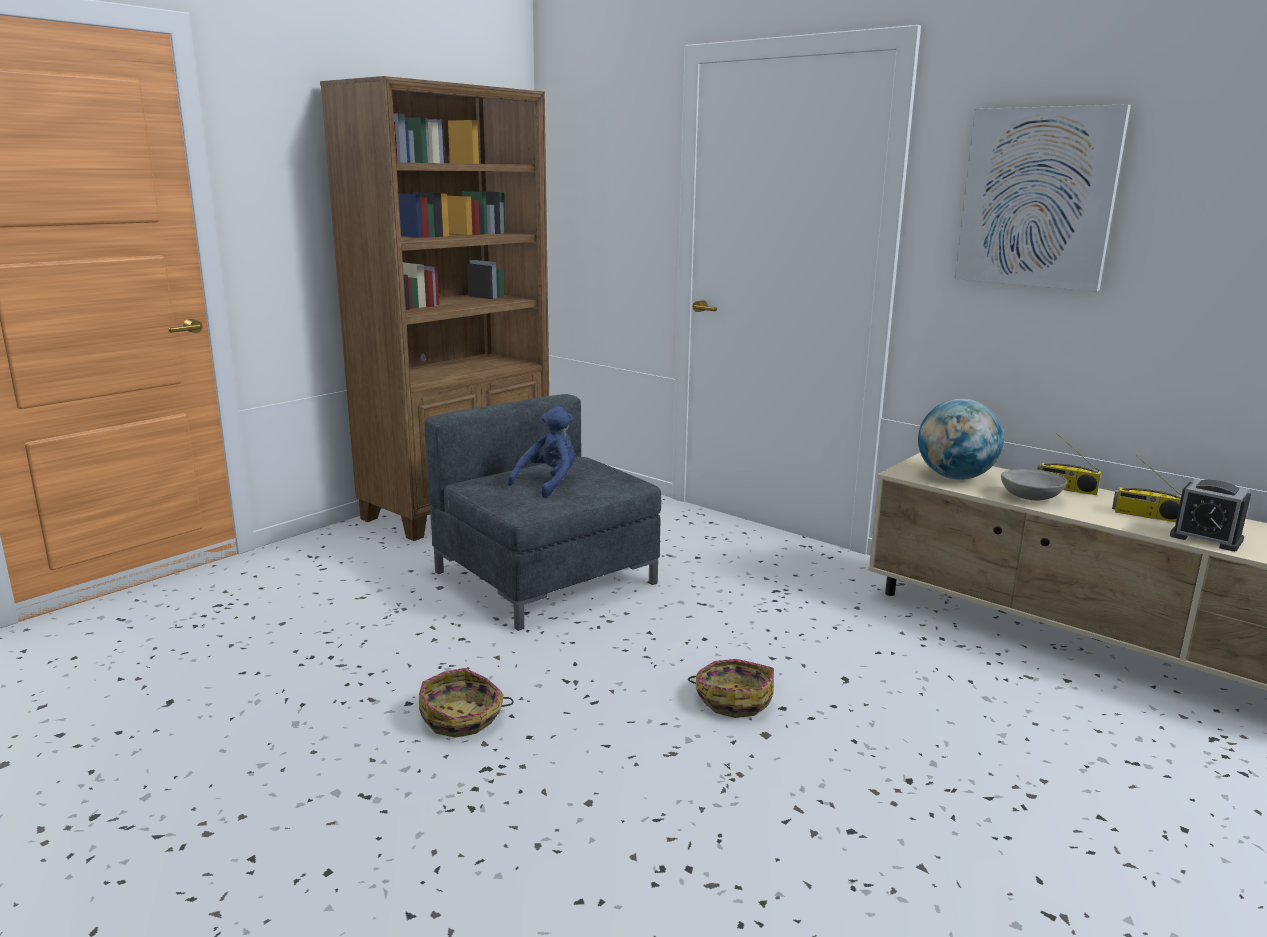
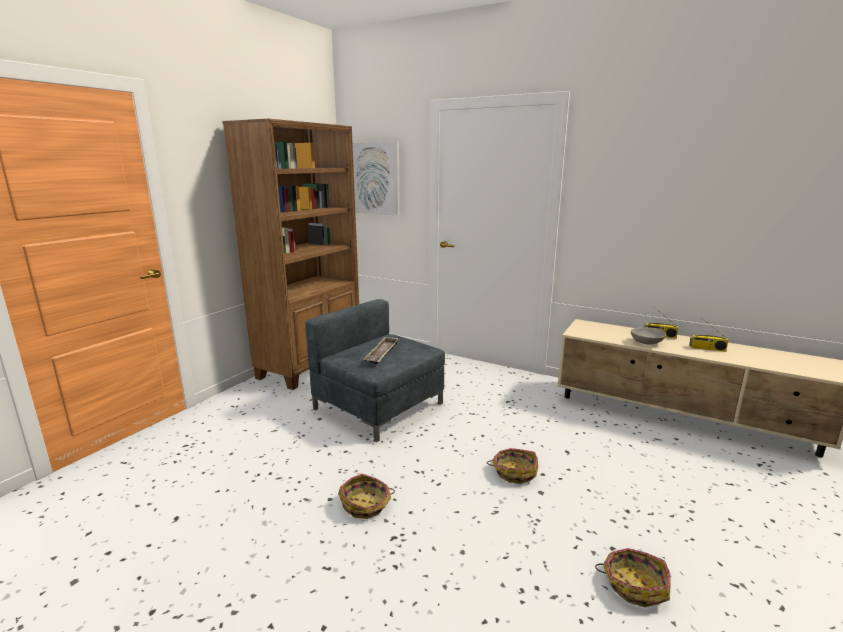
camera: 10 degrees left, 0 degrees up
(549, 483) = (382, 353): blue plush toy -> tray
(861, 888) = (634, 584): none -> basket
(955, 477) = (602, 333): globe -> none
(1037, 198) = (638, 183): picture -> picture (375, 178)
(1206, 538) = (743, 359): alarm clock -> none

